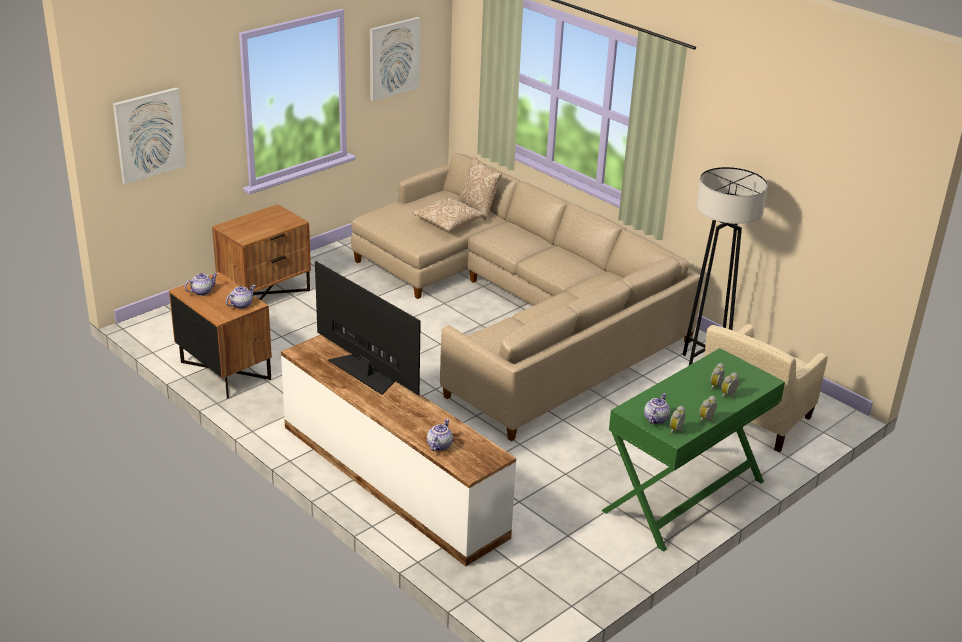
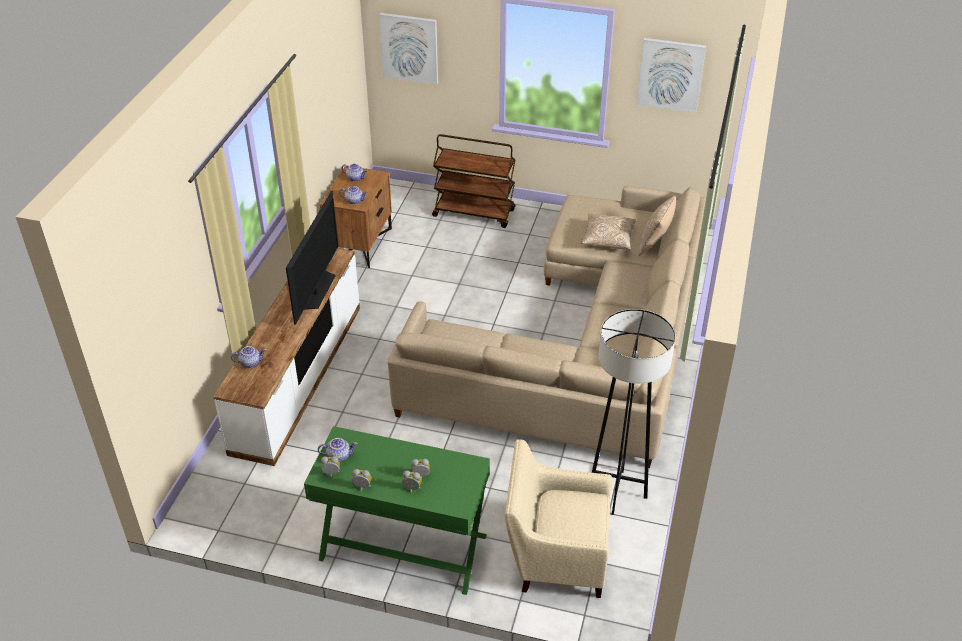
camera: 60 degrees right, 10 degrees up
(265, 293) = (474, 213): brown nightstand -> brown cart

